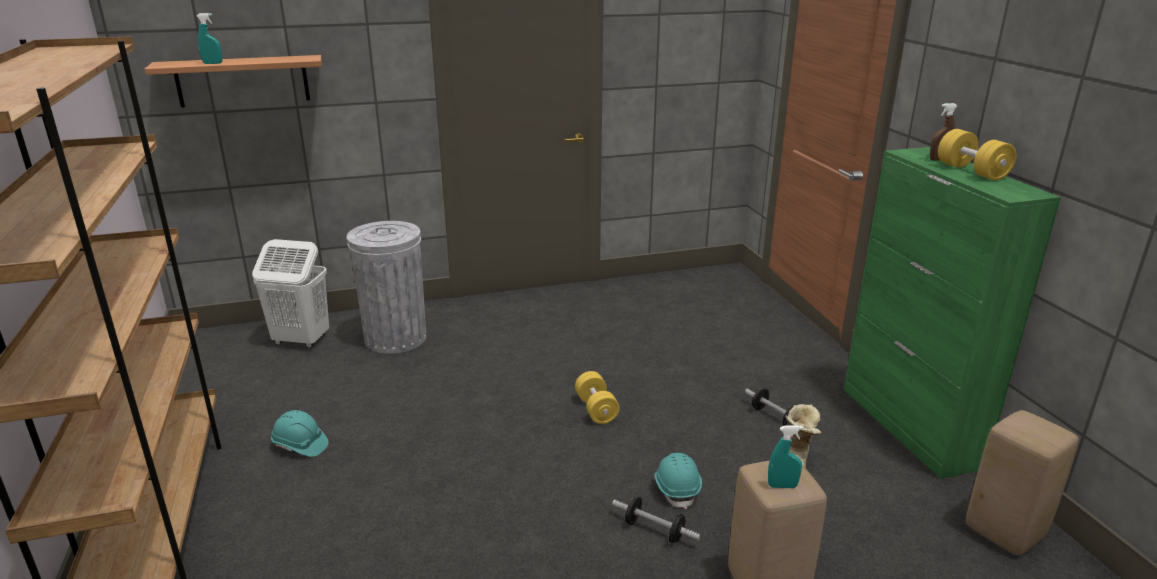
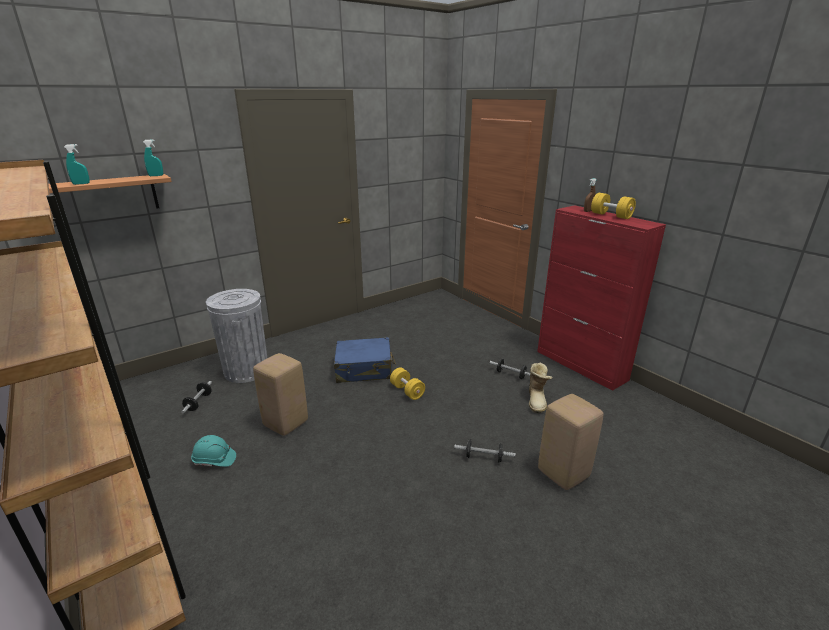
camera: 20 degrees left, 0 degrees up
(301, 340) = (174, 385): white laundry basket -> none
(318, 368) = (198, 402): none -> dumbbell
(552, 365) = (364, 369): none -> blue suitcase
(676, 488) = (482, 429): turquoise hard hat -> none
(782, 486) = (579, 411): turquoise spray bottle -> turquoise spray bottle (156, 176)
(909, 427) = (581, 365): green cabinet -> red cabinet
(1003, 531) = (656, 411): beige stool -> beige stool (285, 423)

